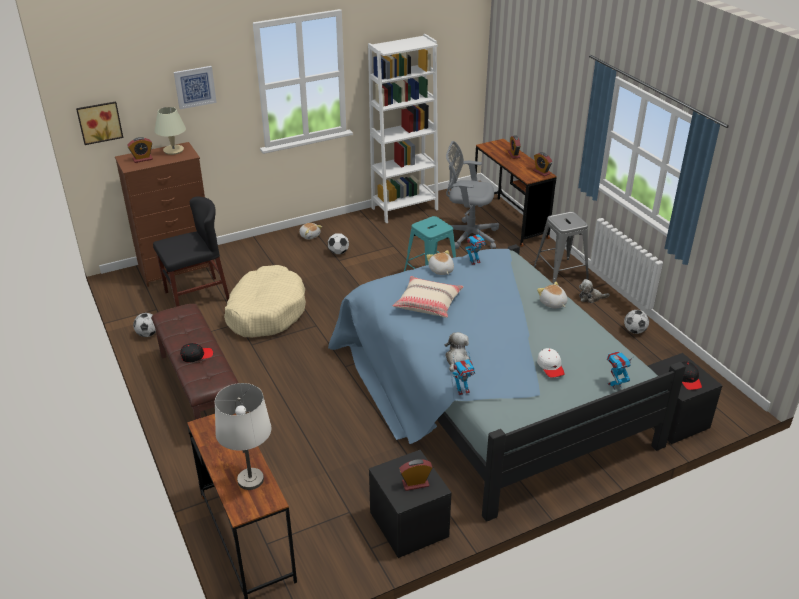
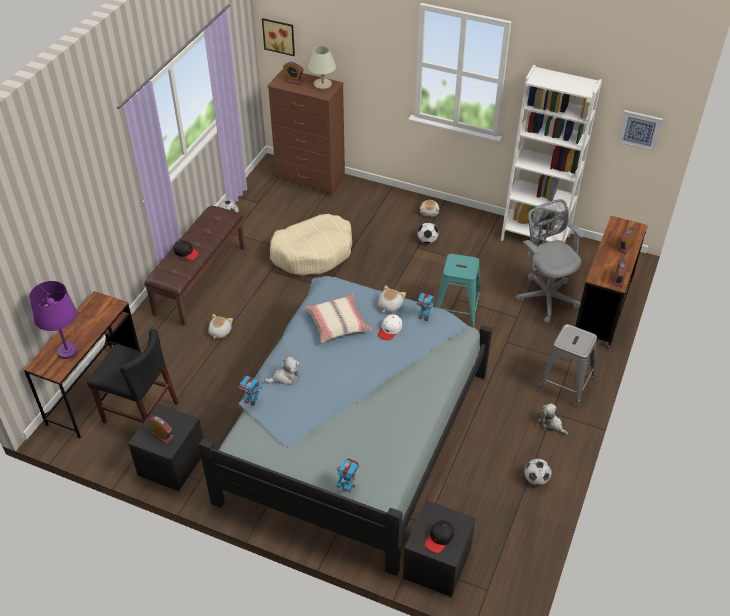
camera: 50 degrees right, 10 degrees up
(195, 87) = (359, 39): picture -> picture (639, 130)
(197, 296) = (292, 209): black chair -> black chair (140, 413)
(250, 480) = (67, 351): white table lamp -> purple table lamp
(550, 366) = (328, 435): white cap -> white cap (390, 330)
(552, 303) = (420, 394): plush toy -> plush toy (219, 332)

